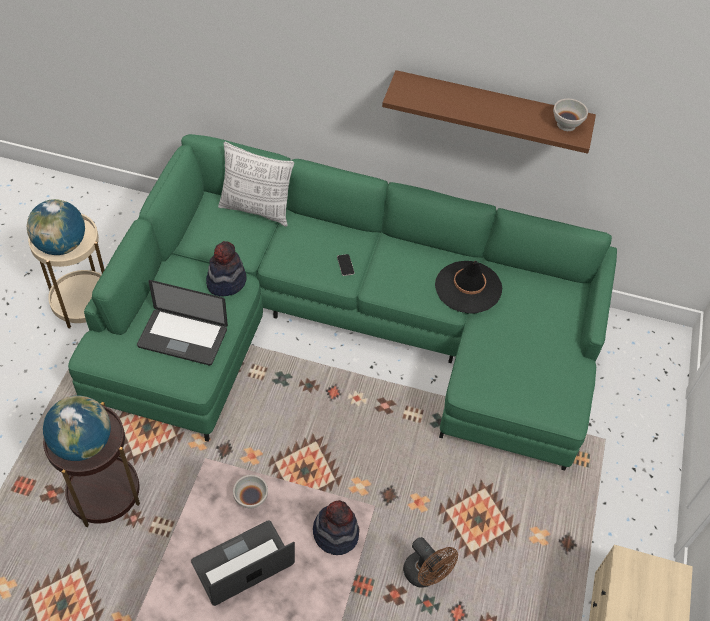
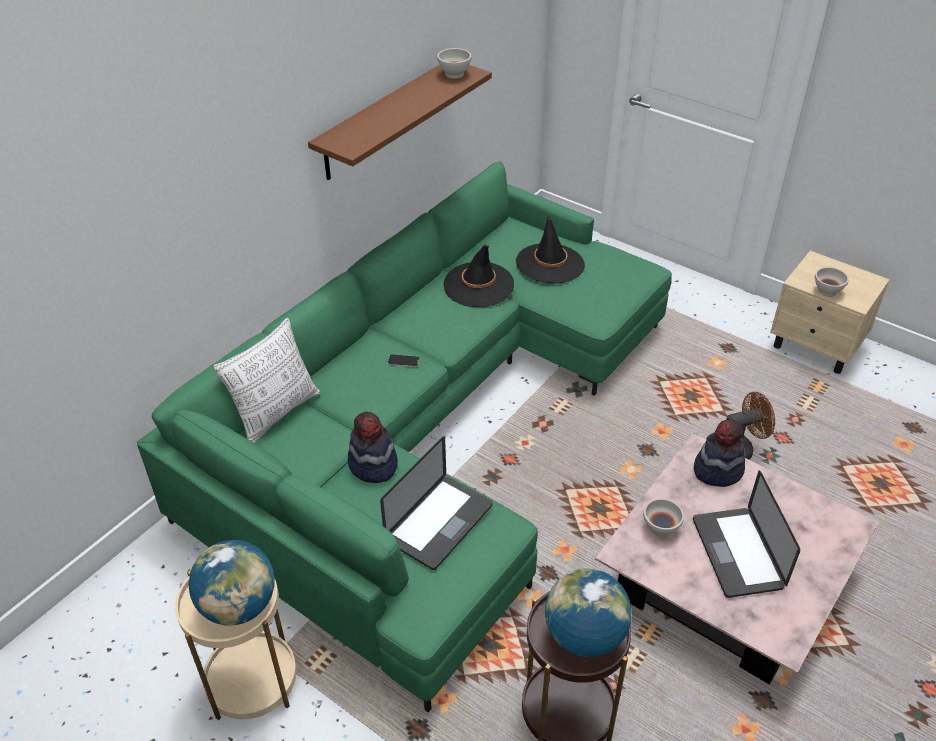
camera: 65 degrees left, 10 degrees down
(529, 332) = (550, 264): none -> black hat
(622, 591) = (827, 291): none -> white bowl

